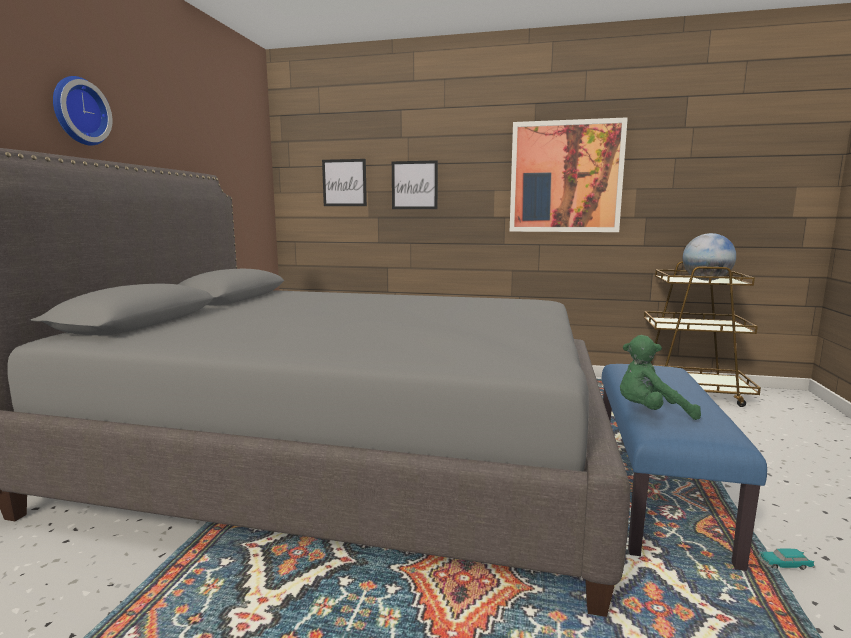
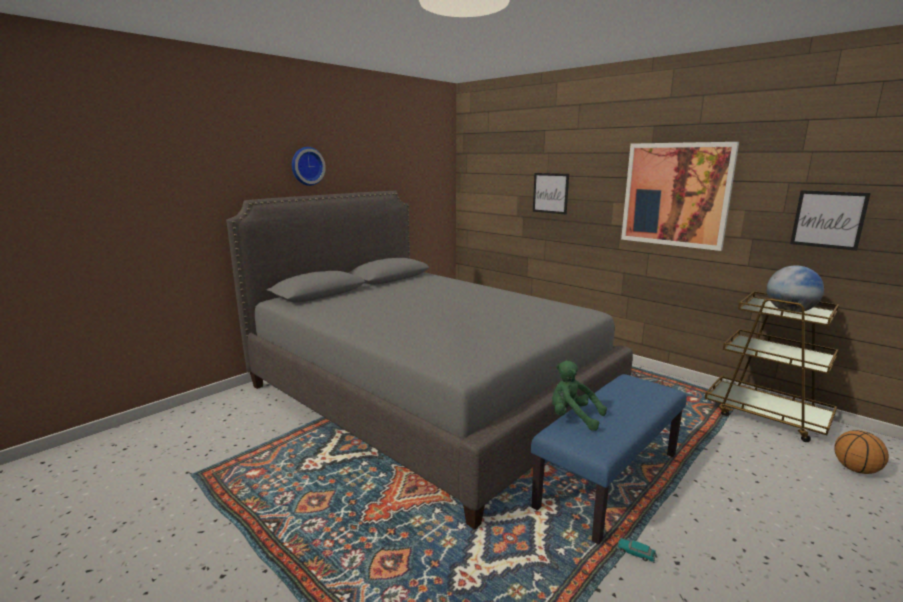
camera: 30 degrees right, 5 degrees up
(344, 183) = (501, 187): picture -> picture (828, 219)
(801, 419) = (856, 470): none -> basketball

